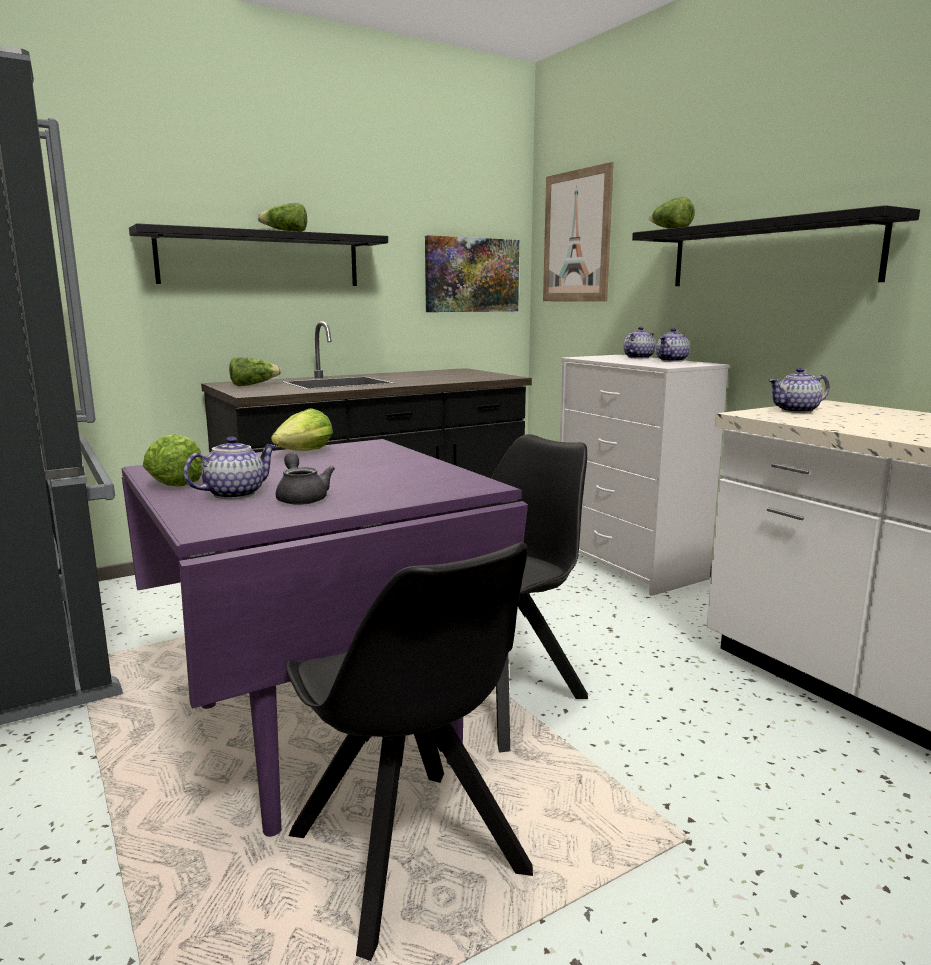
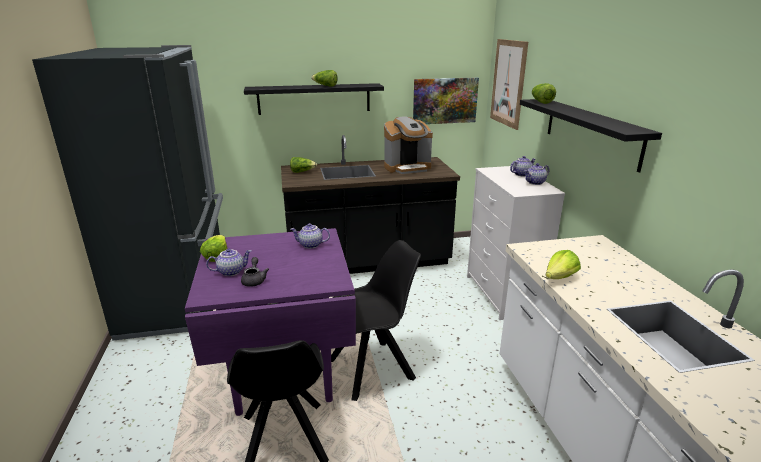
camera: 20 degrees right, 10 degrees up
(304, 452) = (287, 237): lettuce -> lettuce (560, 278)
(436, 376) = (407, 168): none -> coffee machine
(796, 411) = (558, 249): teapot -> teapot (310, 245)

